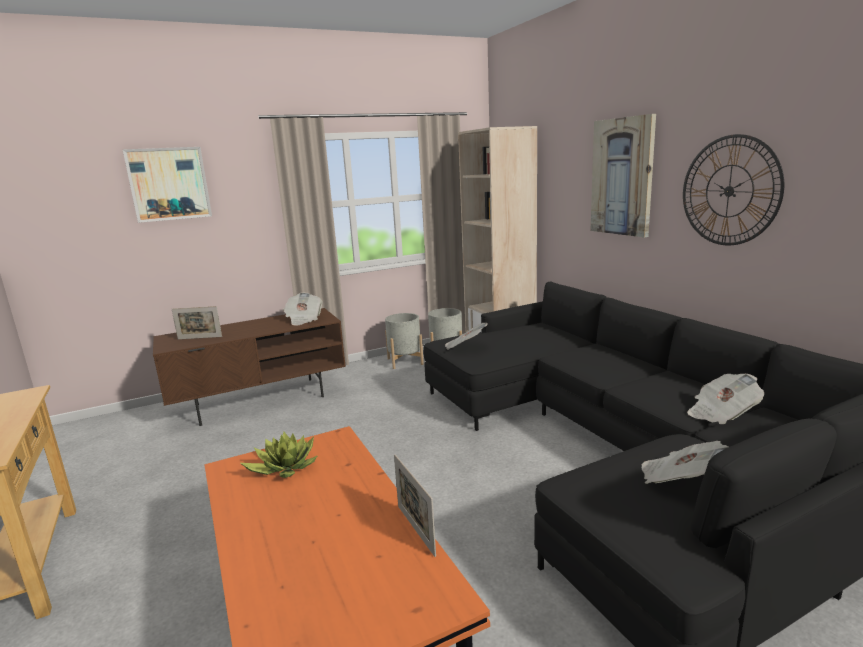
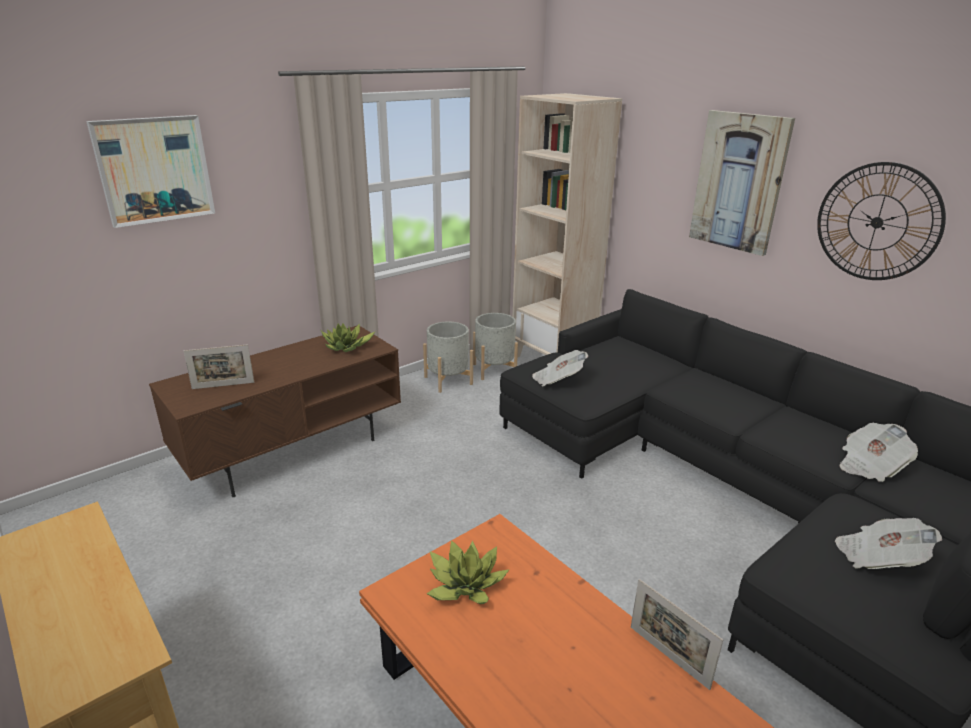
camera: 15 degrees left, 10 degrees up
(303, 319) = (346, 347): newspaper -> potted plant

